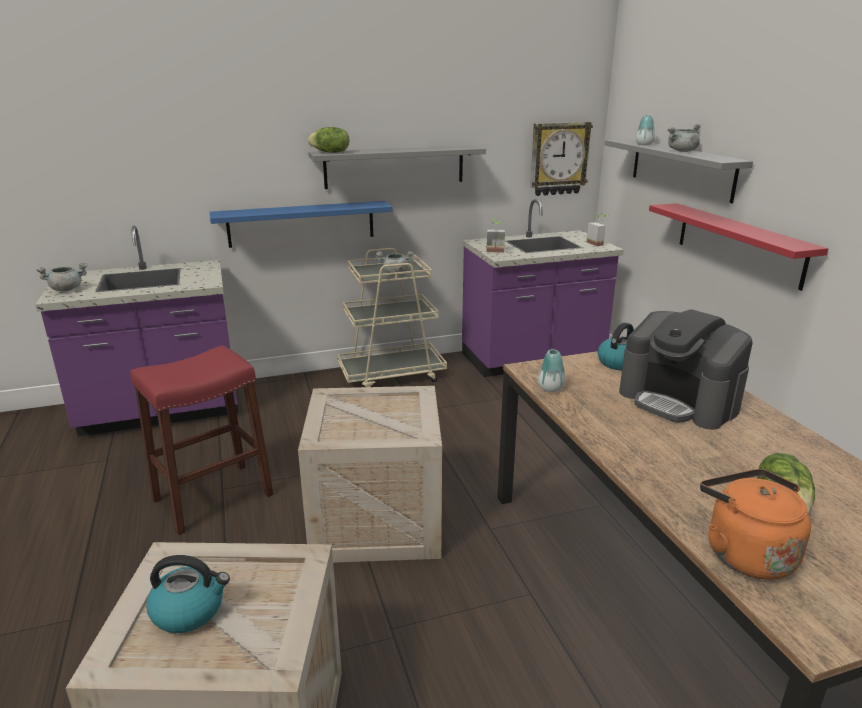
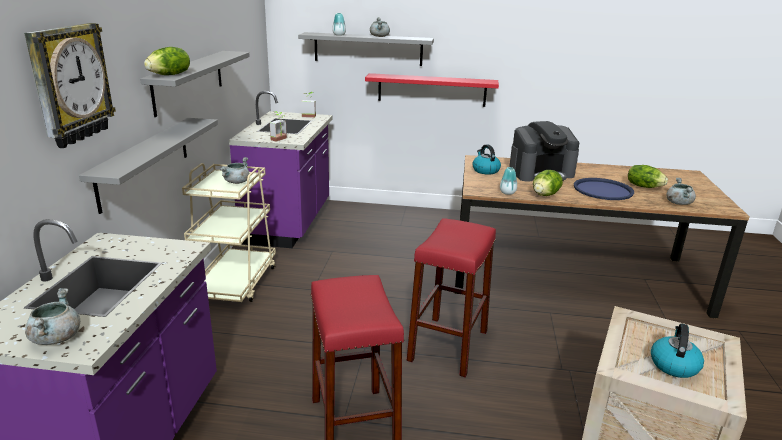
camera: 65 degrees left, 0 degrees up
(301, 224) = (144, 161): blue shelf -> grey shelf
(378, 520) = (448, 345): crate -> red stool
(558, 158) = (254, 54): wall clock -> wall clock (70, 84)
(581, 415) = (545, 195): none -> lettuce
(685, 461) = (603, 190): none -> blue tray
(745, 553) = (678, 203): orange kettle -> grey cooking pot

